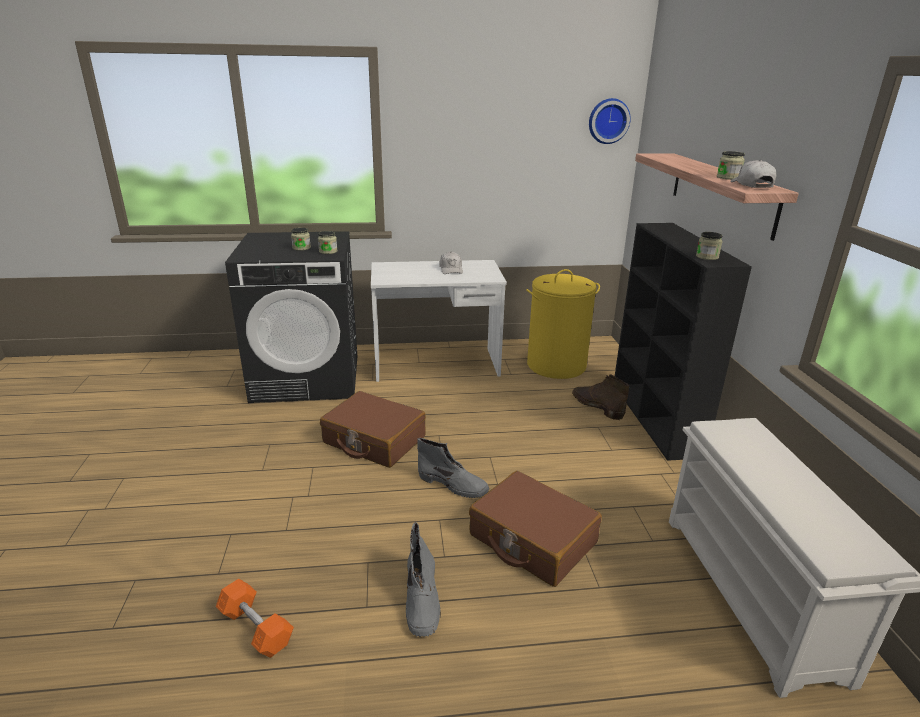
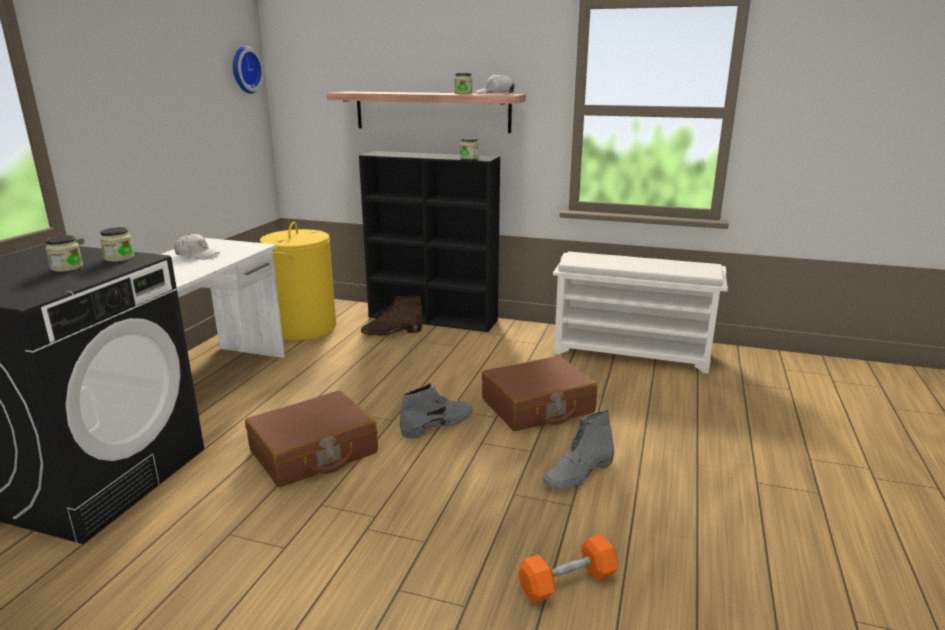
camera: 65 degrees left, 5 degrees down
(422, 600) = (578, 474): grey boot -> grey boot turned 120 degrees clockwise

